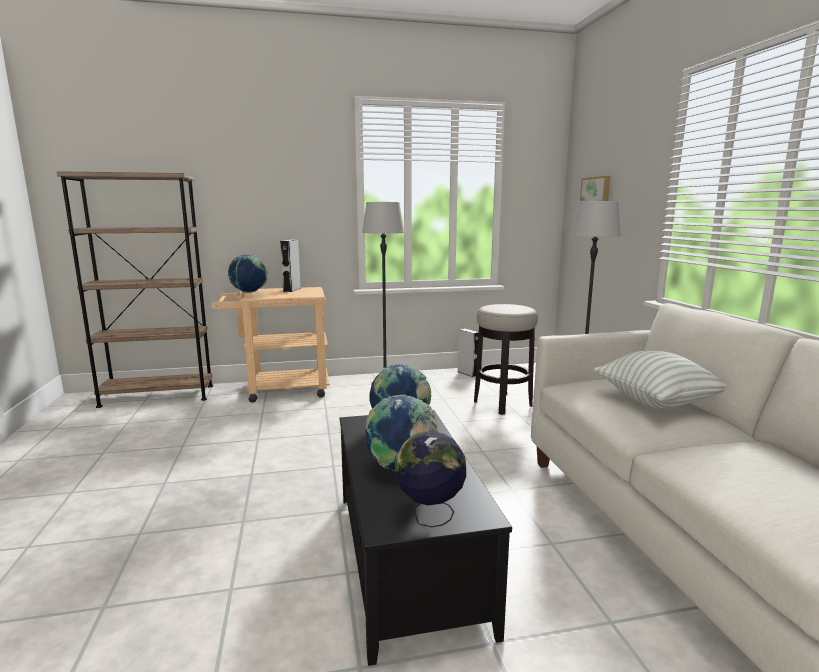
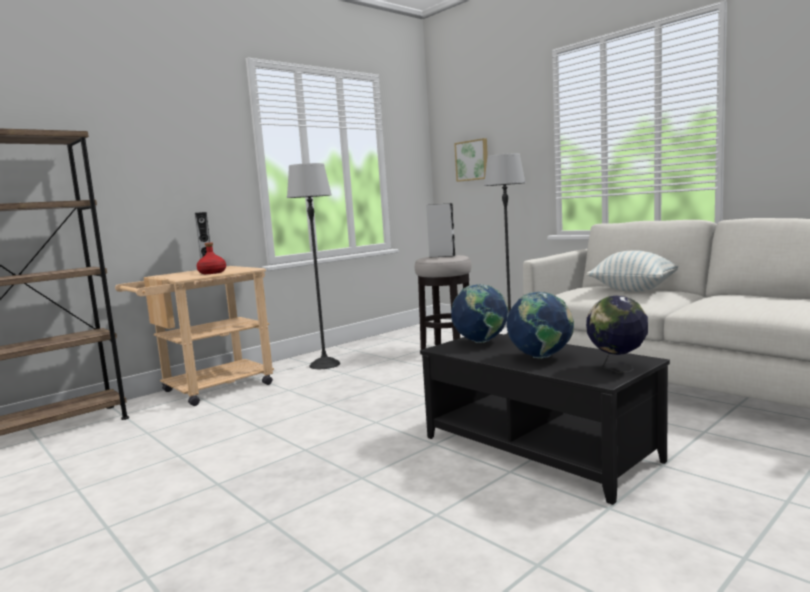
camera: 30 degrees left, 5 degrees down
(249, 292) = (166, 276): globe -> none
(281, 295) = (212, 273): none -> red bottle
(467, 373) = (383, 339): grey speaker -> grey speaker (442, 256)

